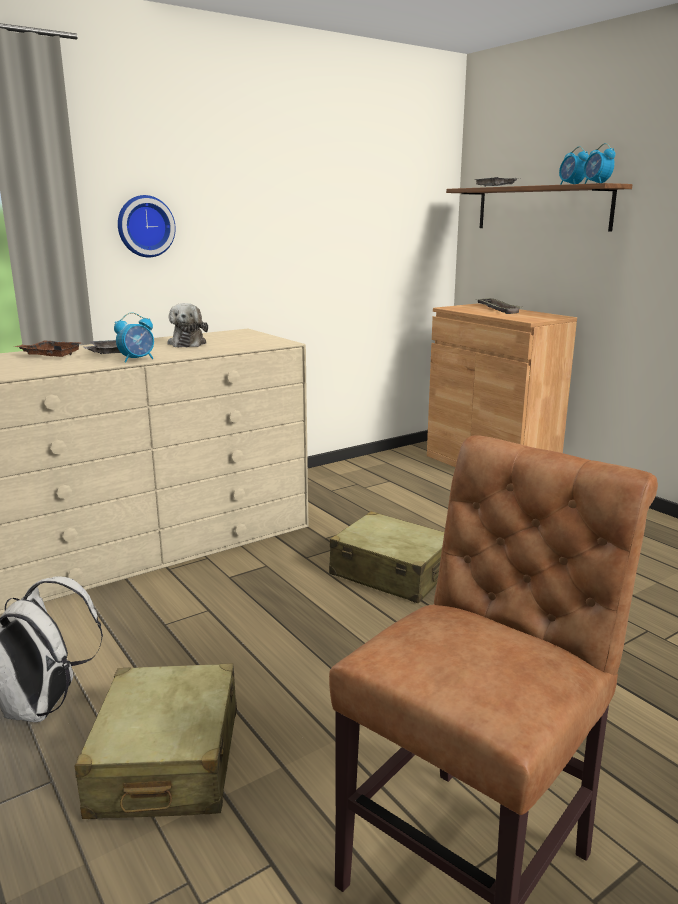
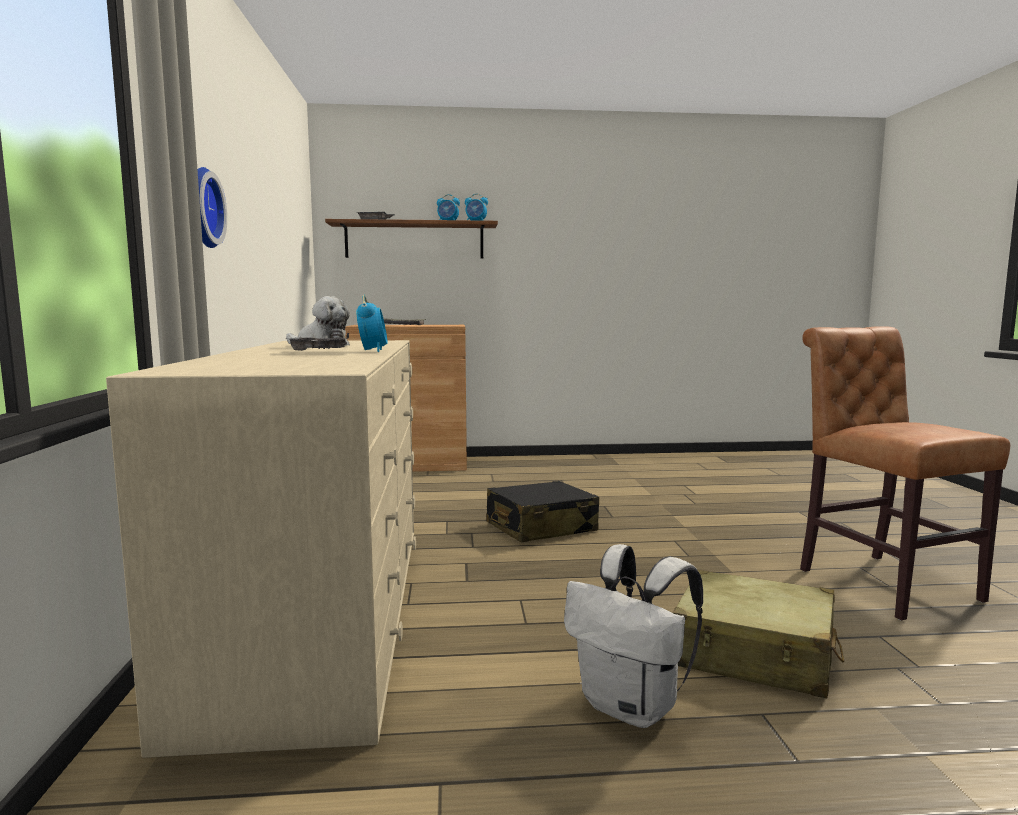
camera: 60 degrees left, 10 degrees down
(51, 355) = (263, 357): brown tray -> none
(391, 573) = (540, 528): beige suitcase -> black suitcase

